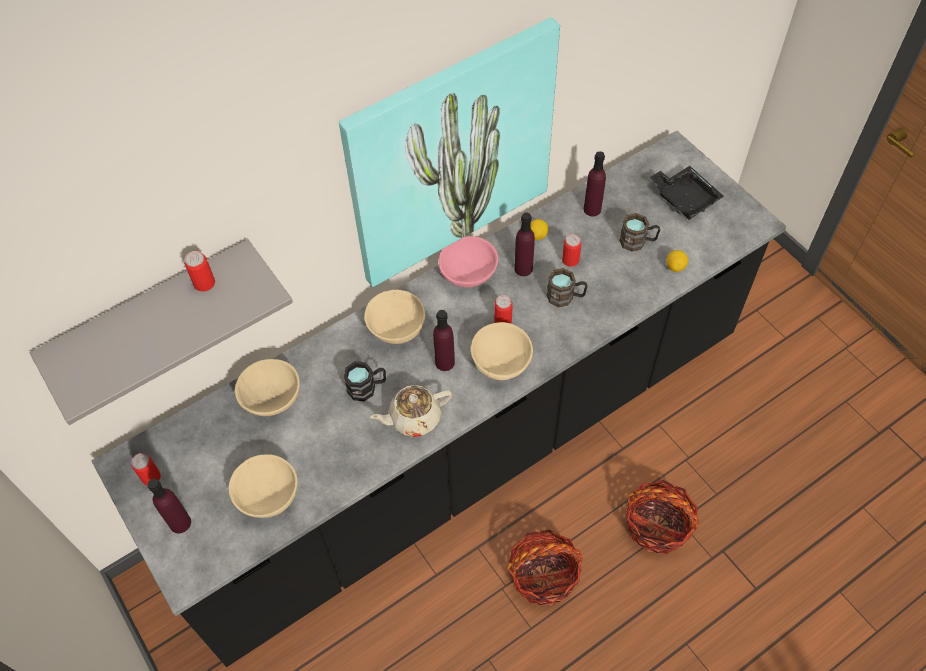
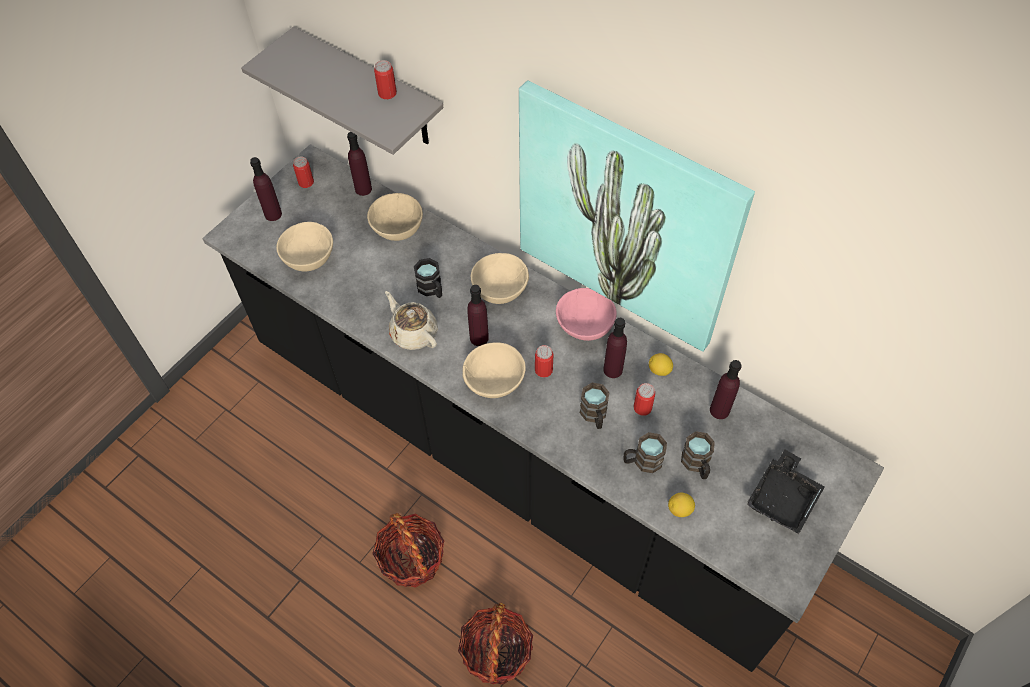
camera: 70 degrees right, 0 degrees up
(195, 419) = (363, 189): none -> purple bottle
(622, 277) = (642, 461): none -> brown mug

